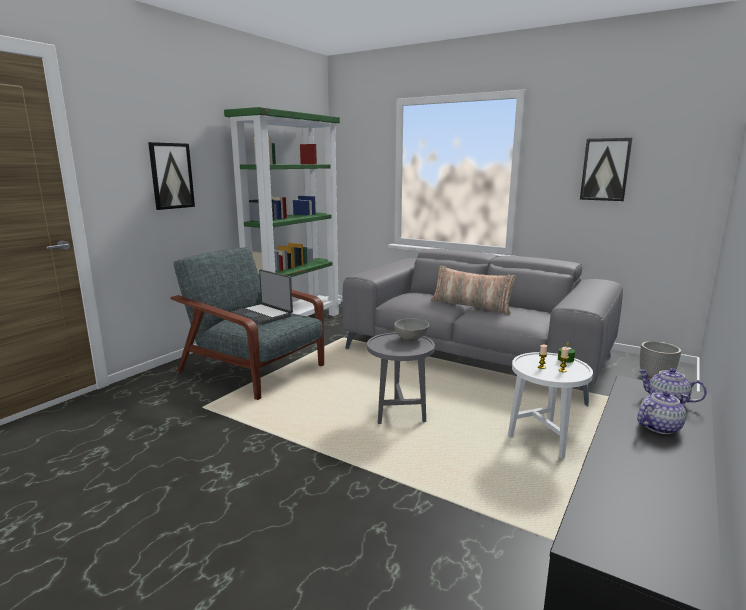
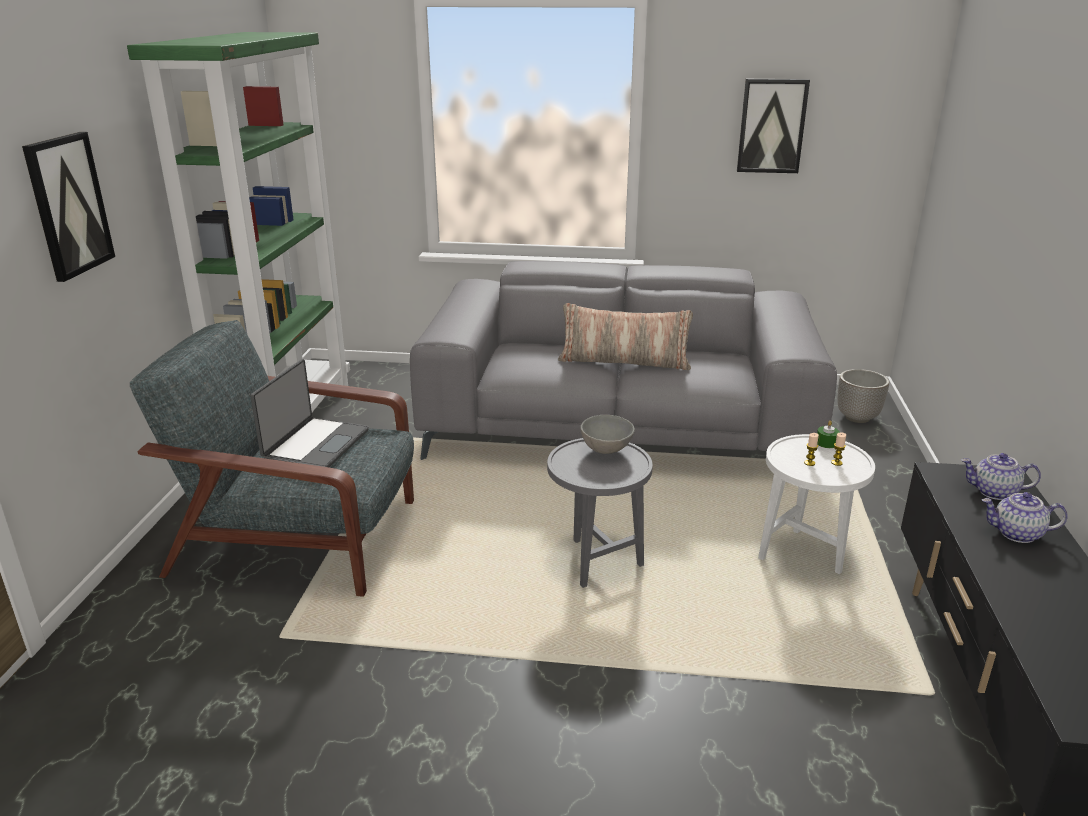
camera: 25 degrees left, 10 degrees up
(263, 315) = (315, 445): laptop -> laptop turned 90 degrees counterclockwise
(659, 427) = (1016, 534): teapot -> teapot turned 120 degrees counterclockwise

